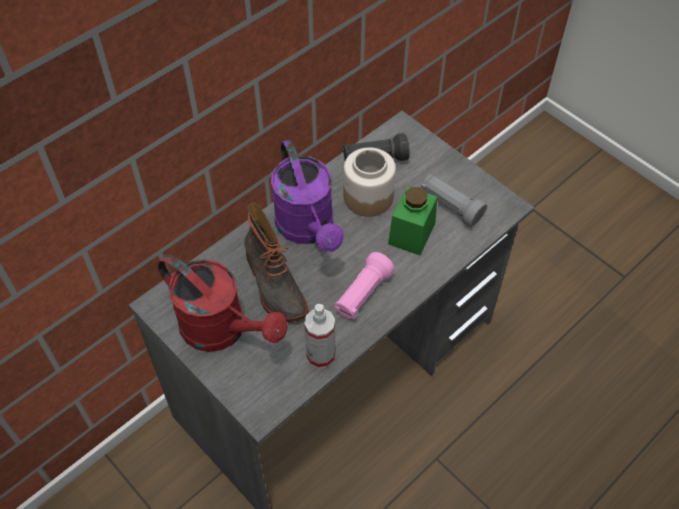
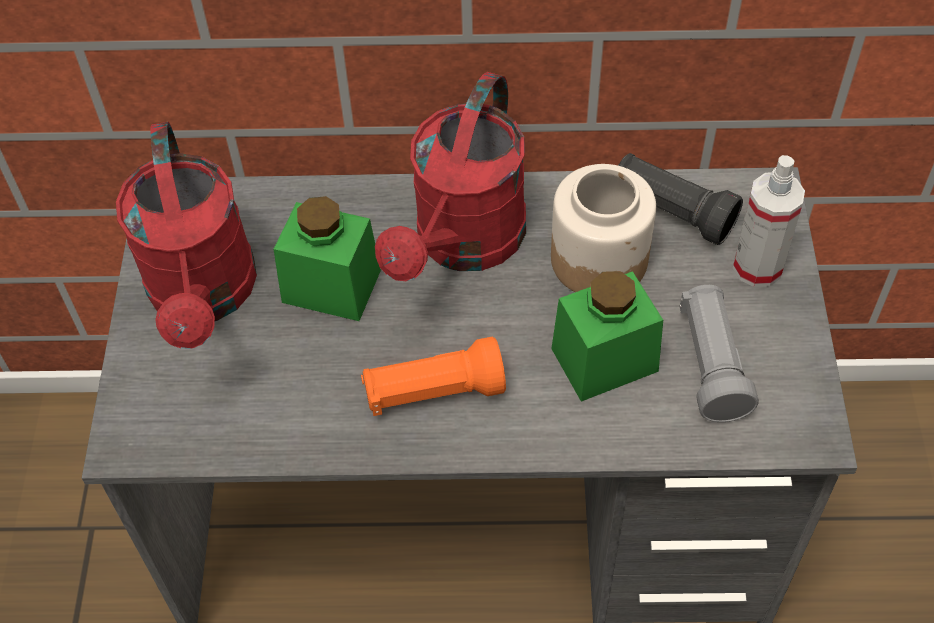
camera: 45 degrees right, 0 degrees up
(273, 285) = (331, 286): boot -> green jar
(308, 229) = (463, 245): purple watering can -> red watering can
(321, 355) = (283, 431): spray bottle -> spray bottle (757, 267)
(362, 294) = (433, 392): pink flashlight -> orange flashlight

